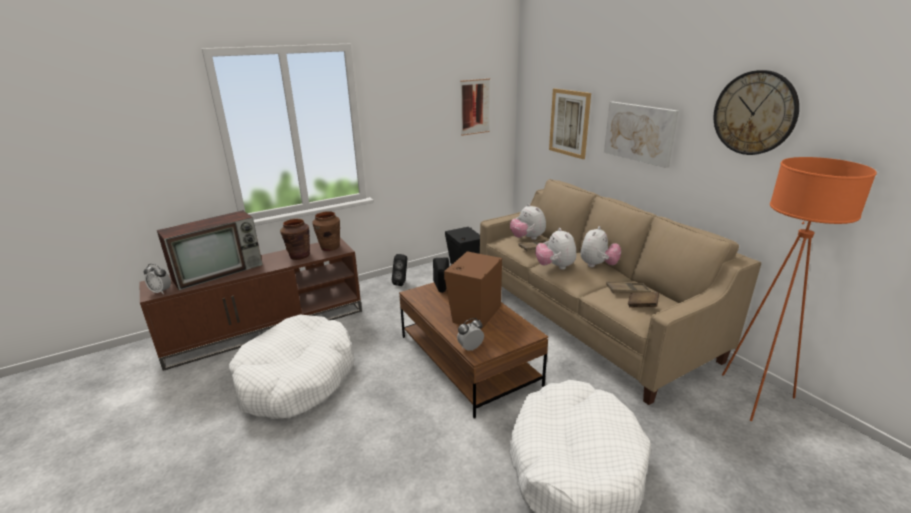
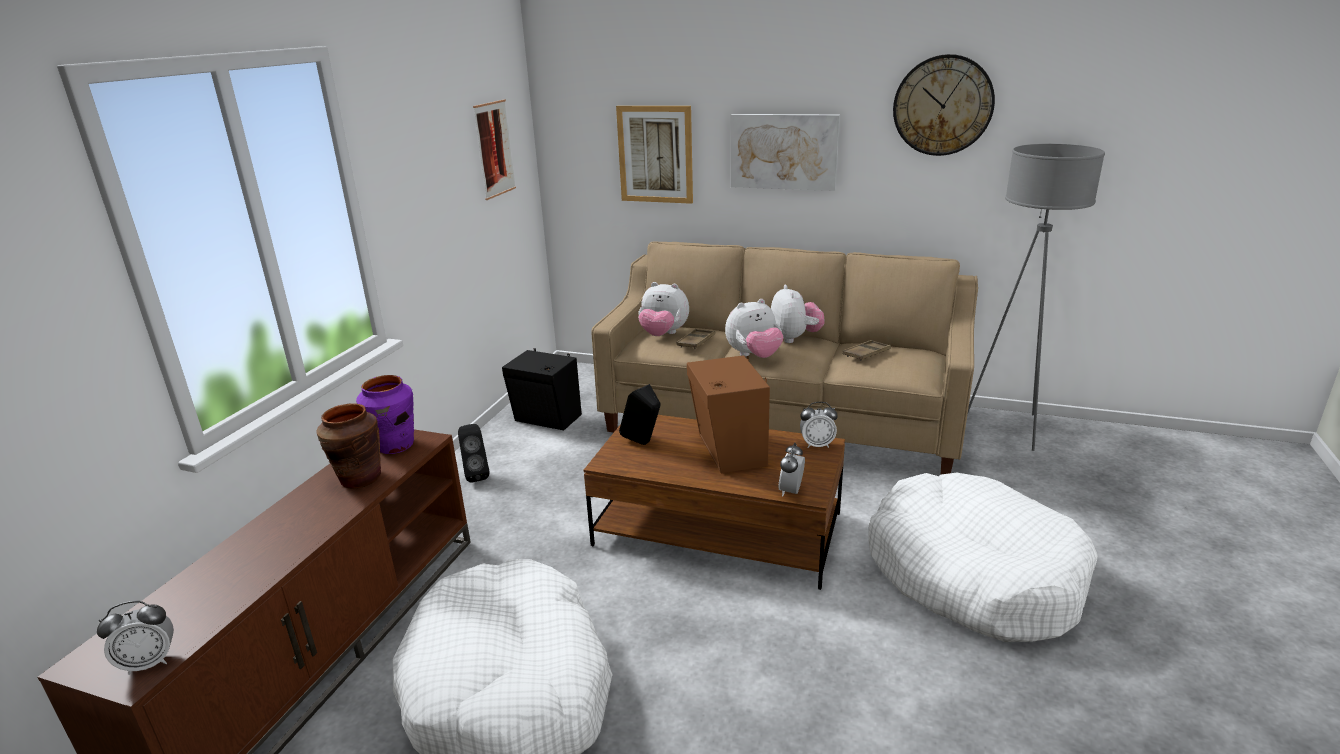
camera: 40 degrees left, 0 degrees up
(220, 271) = (230, 569): television -> none
(330, 247) = (395, 445): brown vase -> purple vase
(526, 332) = (817, 445): none -> alarm clock
(555, 267) = (754, 356): plush toy -> plush toy turned 60 degrees counterclockwise
(642, 306) = (903, 363): brown book -> none
(754, 397) = (1010, 428): orange floor lamp -> grey floor lamp

